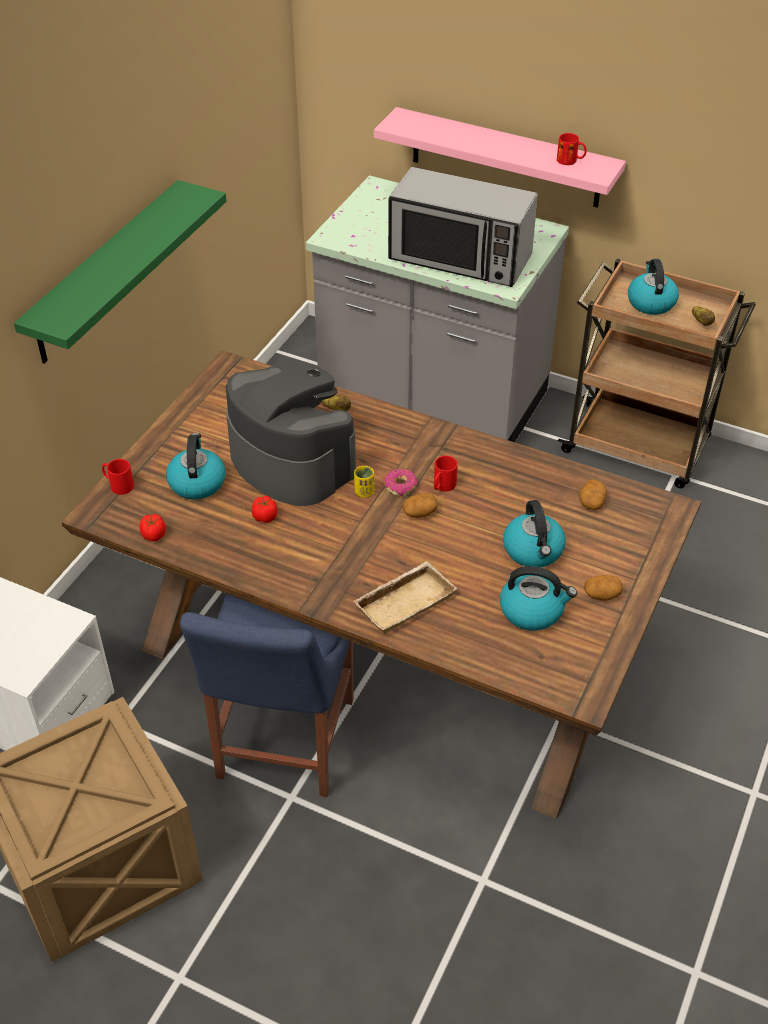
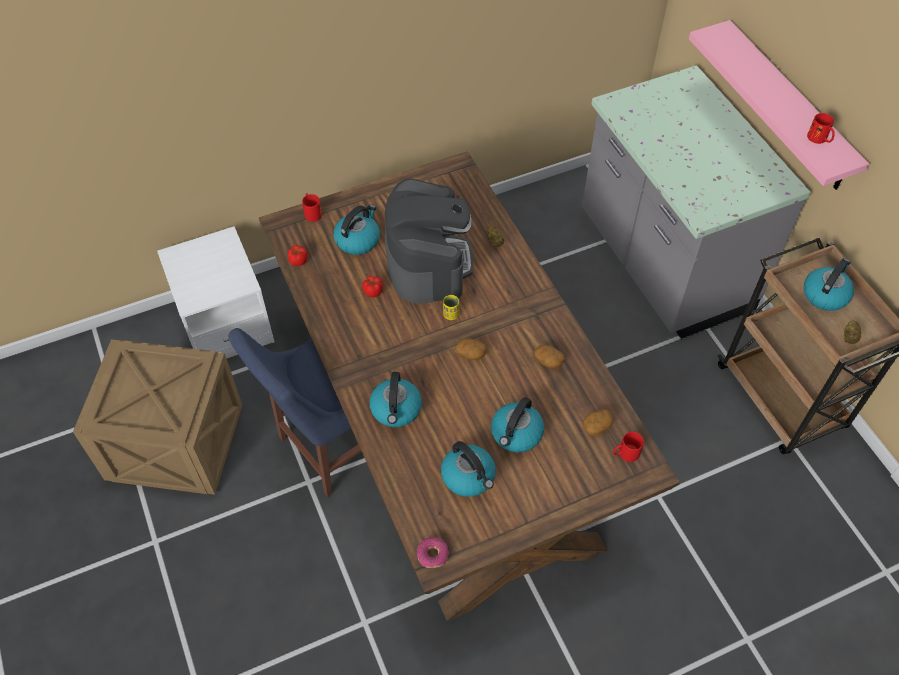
camera: 40 degrees right, 10 degrees up
(106, 273) = (398, 56): green shelf -> none
(401, 486) = (478, 326): donut -> donut (433, 555)
(404, 601) = (396, 410): beige tray -> kettle
(442, 486) = (506, 344): red mug -> red mug (625, 454)
(460, 258) = (691, 172): microwave -> none
(601, 594) = (527, 499): potato -> potato (548, 361)

